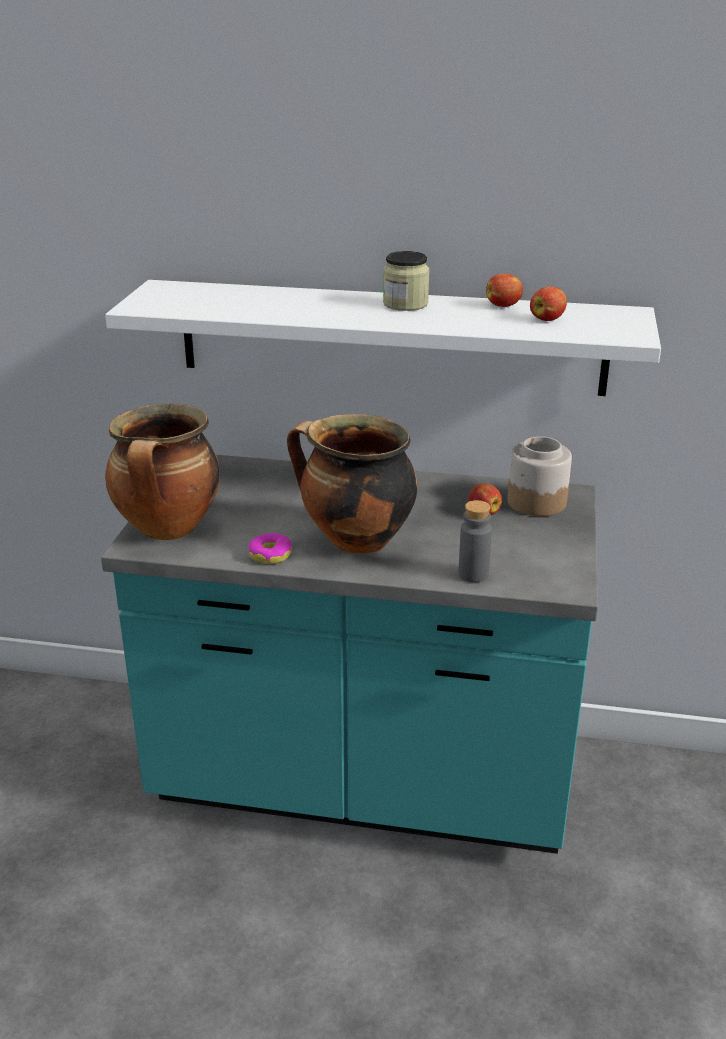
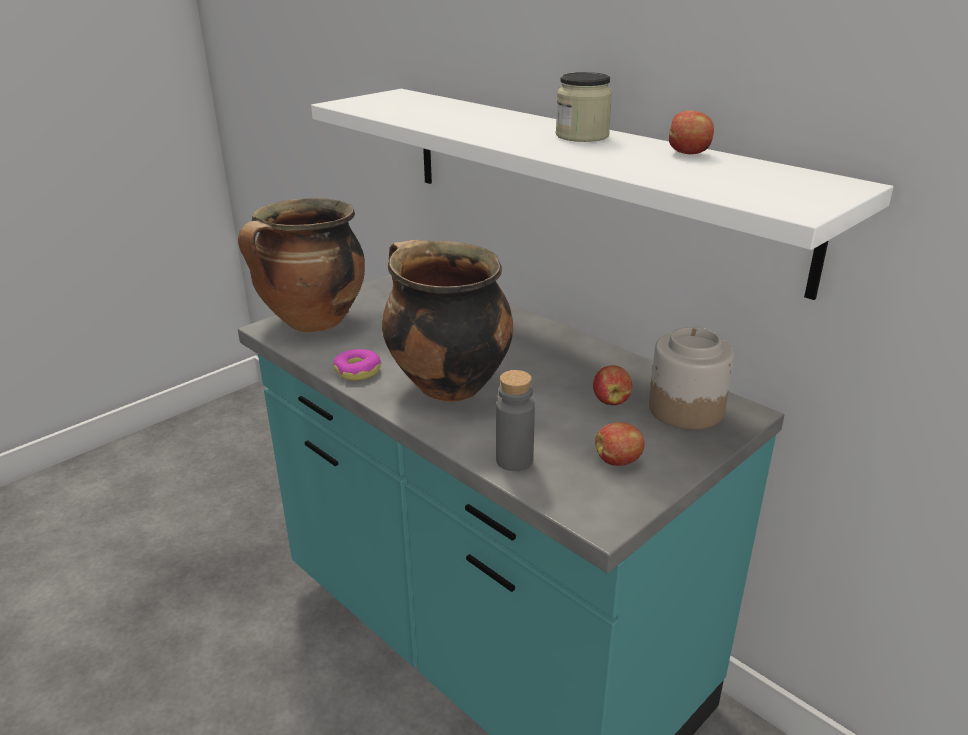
camera: 35 degrees right, 0 degrees up
(547, 319) = (715, 173): apple -> apple (618, 461)

